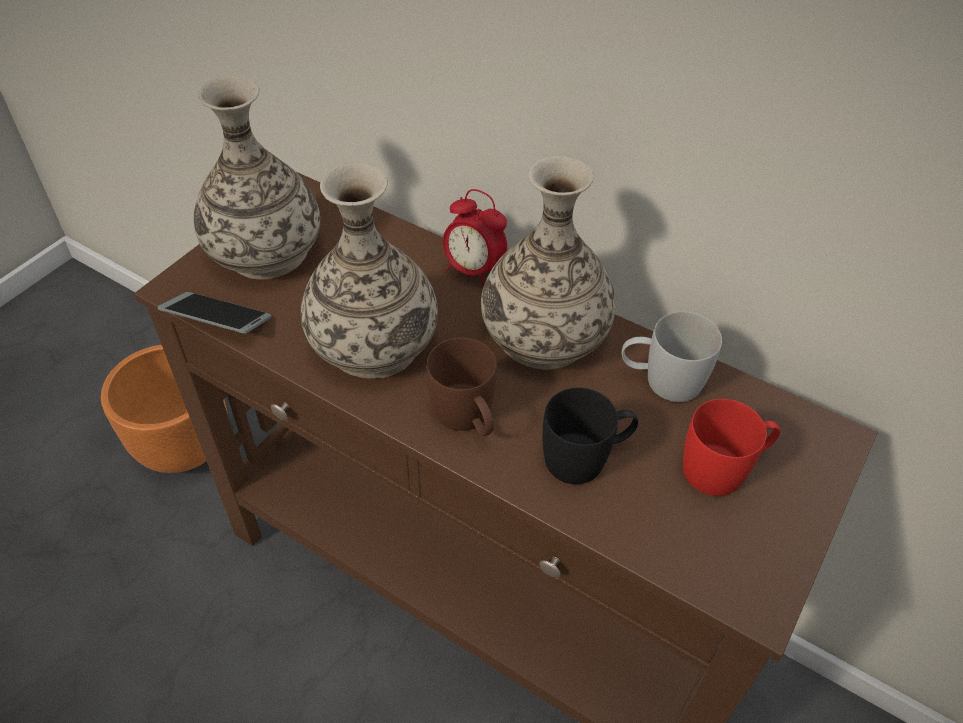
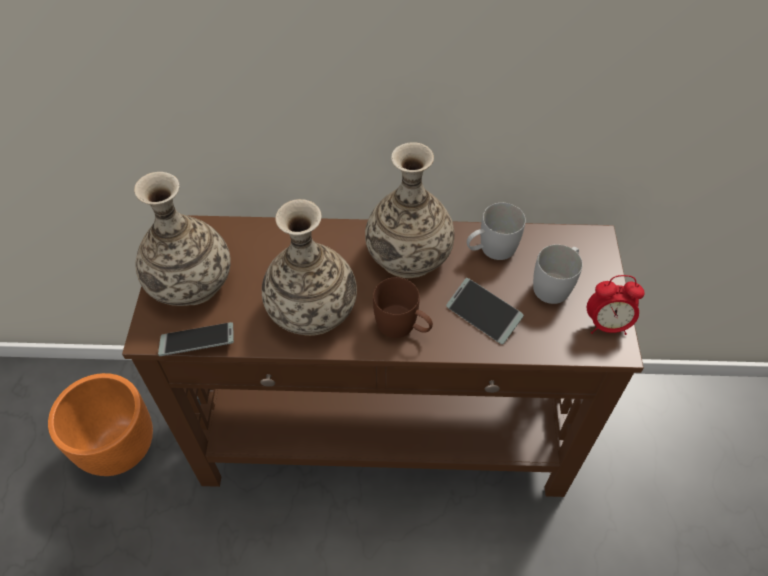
camera: 30 degrees left, 5 degrees up
(473, 271) = (336, 232): alarm clock -> alarm clock (606, 325)
(586, 457) = (483, 315): black mug -> phone
(724, 468) = (555, 284): red mug -> white mug

